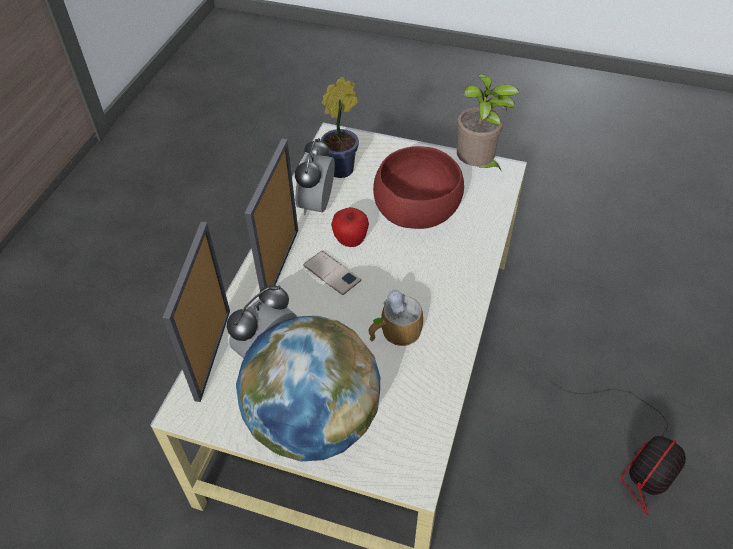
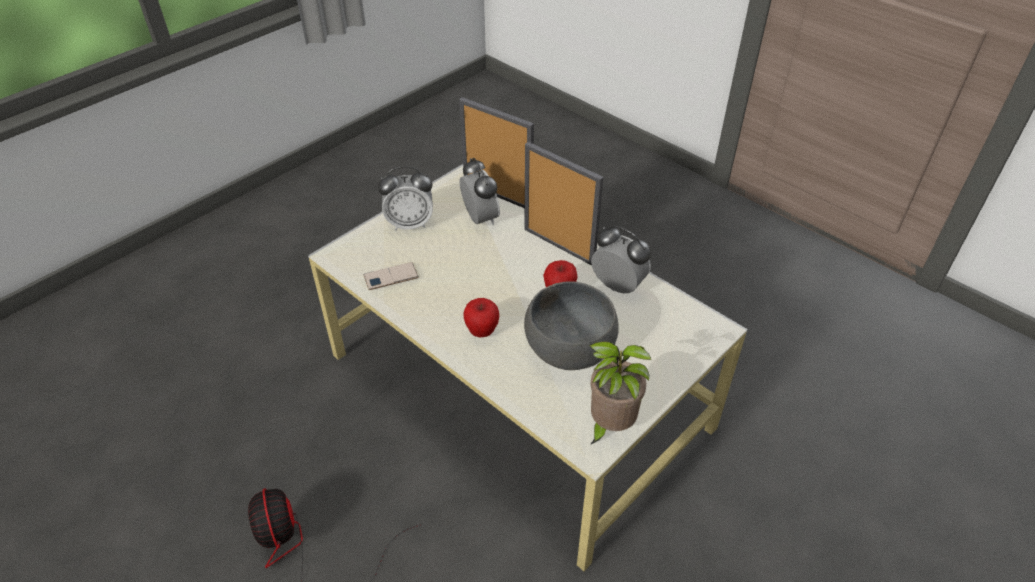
camera: 115 degrees right, 5 degrees down
(313, 422) = (410, 224): globe -> alarm clock
(332, 273) = (531, 270): phone -> phone (391, 276)
(344, 168) = (661, 320): potted plant -> none
(394, 332) = (448, 284): mug -> none
(416, 212) = (569, 348): red bowl -> grey bowl
(438, 277) = (482, 331): none -> apple

